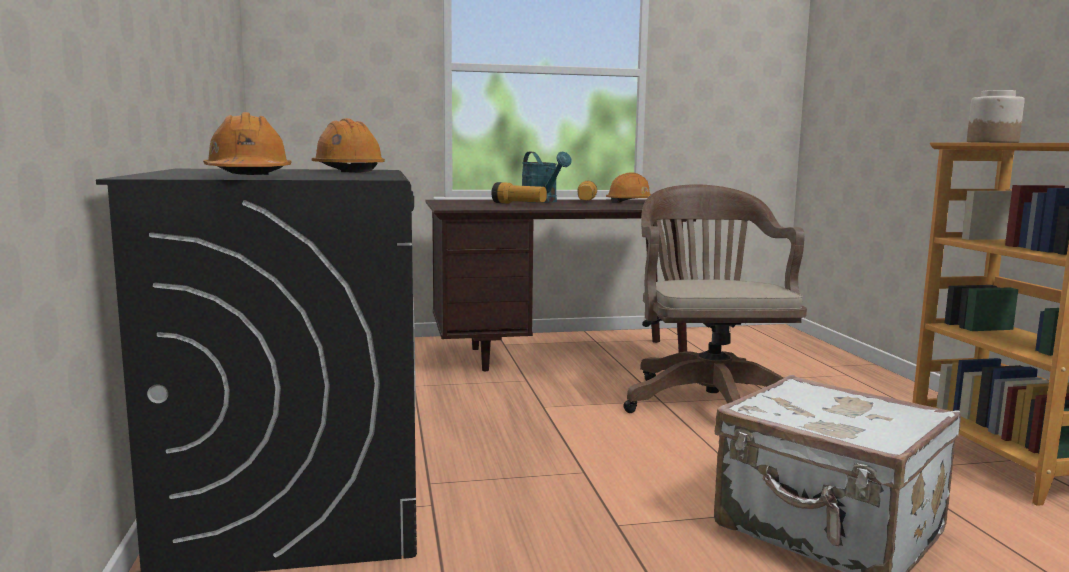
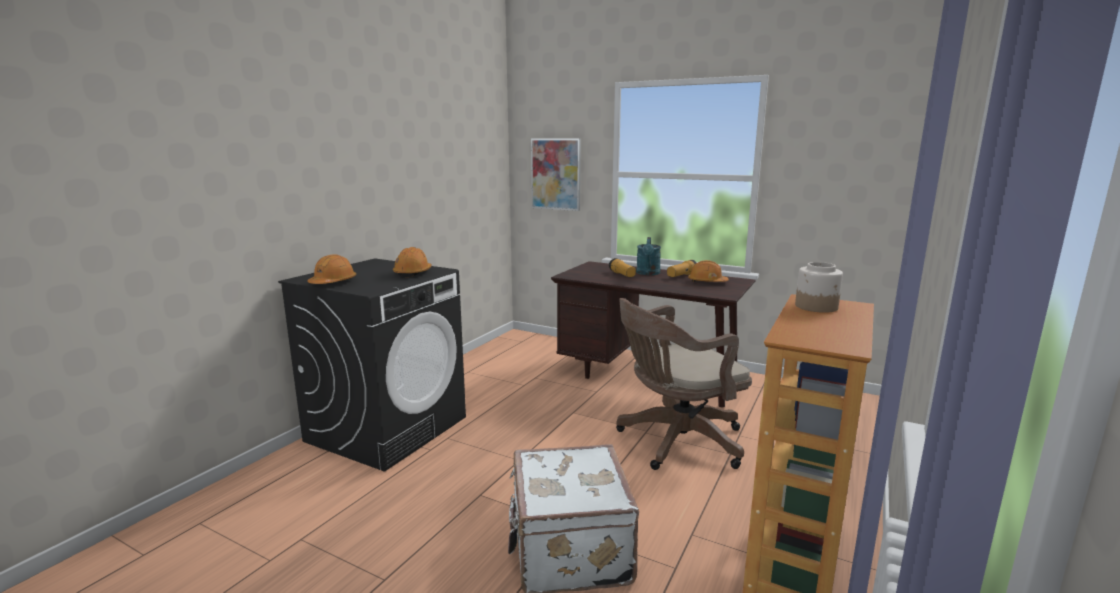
camera: 40 degrees right, 5 degrees up
(341, 66) = (556, 174): none -> picture
(708, 401) = (675, 442): brown office chair -> brown office chair turned 150 degrees counterclockwise

